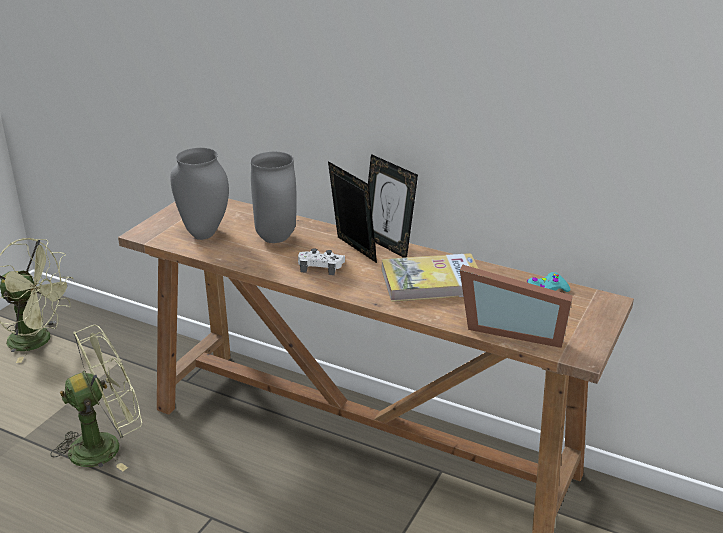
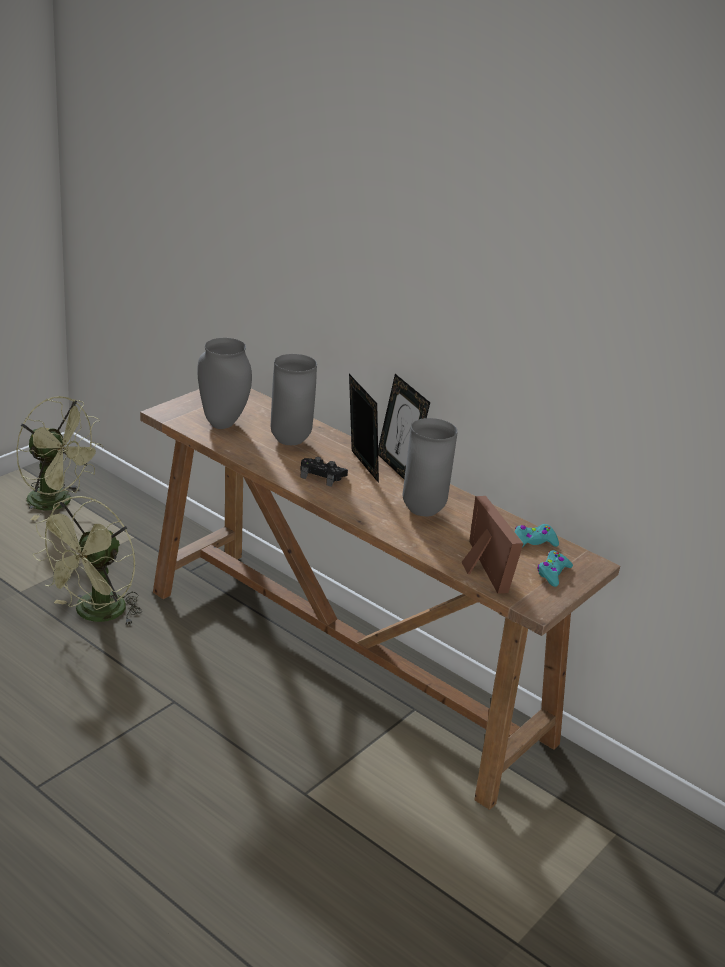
camera: 10 degrees right, 0 degrees up
(106, 445) = (94, 615): green fan -> green fan turned 135 degrees clockwise
(321, 266) = (322, 476): white game controller -> black game controller
(432, 282) = (424, 511): book -> grey vase
(511, 329) = (480, 569): picture frame -> picture frame turned 135 degrees counterclockwise
(579, 318) = (553, 573): none -> turquoise game controller

